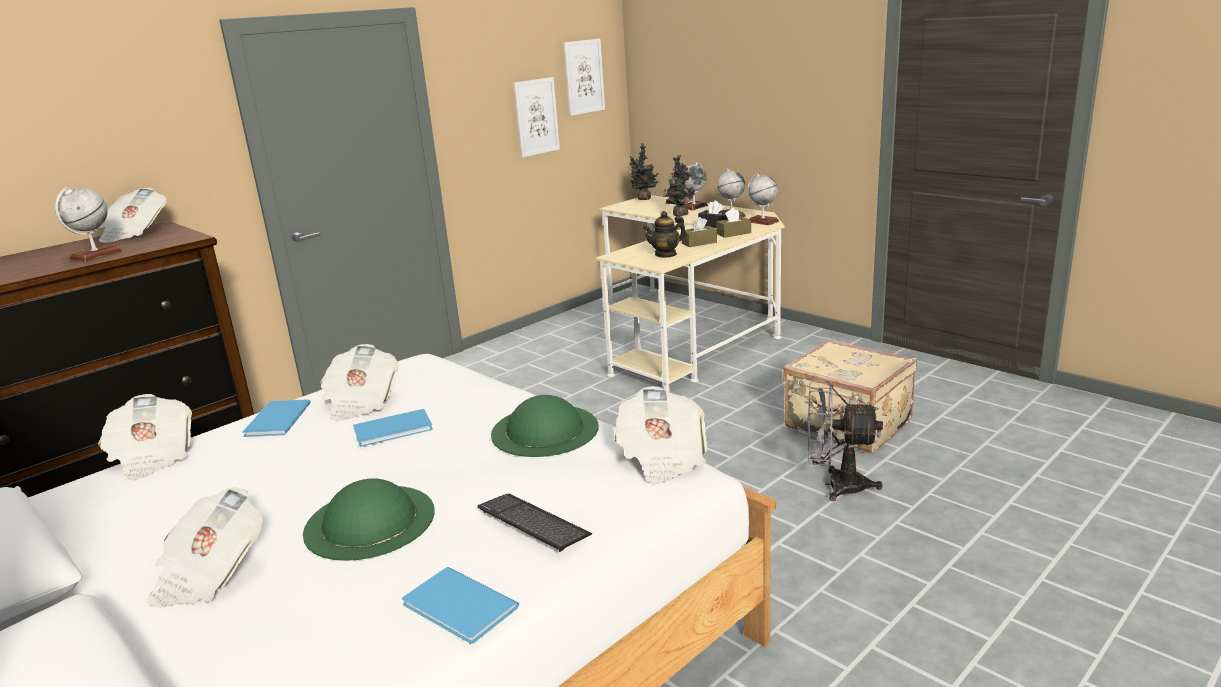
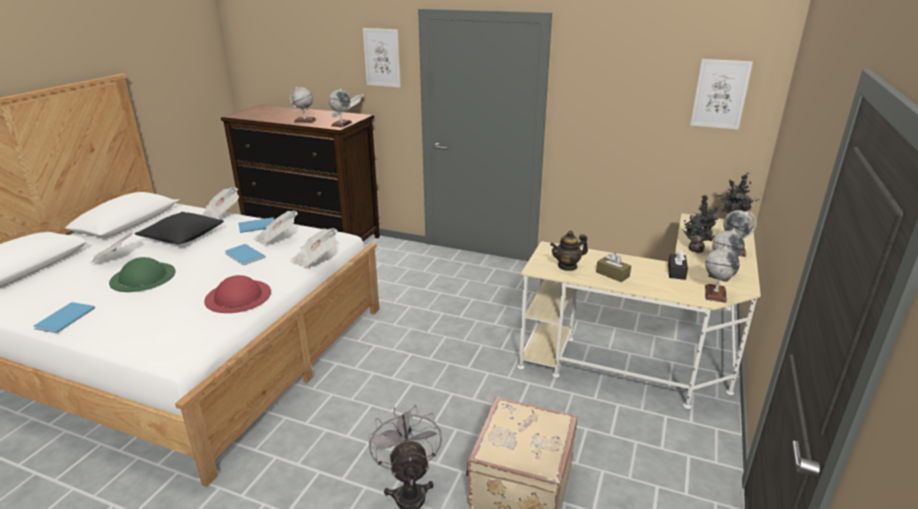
camera: 65 degrees right, 5 degrees up
(183, 236) = (341, 124): none -> globe
(214, 493) = (183, 237): none -> black pillow
(533, 523) = (126, 317): keyboard -> none
(536, 117) = (650, 117): picture -> picture (382, 57)
(545, 430) = (238, 296): green hat -> red hat
(662, 457) = (196, 341): newspaper -> newspaper (315, 259)
(666, 254) = (567, 266): teapot -> teapot turned 60 degrees counterclockwise
(733, 233) = (657, 285): brown tissue box -> none

